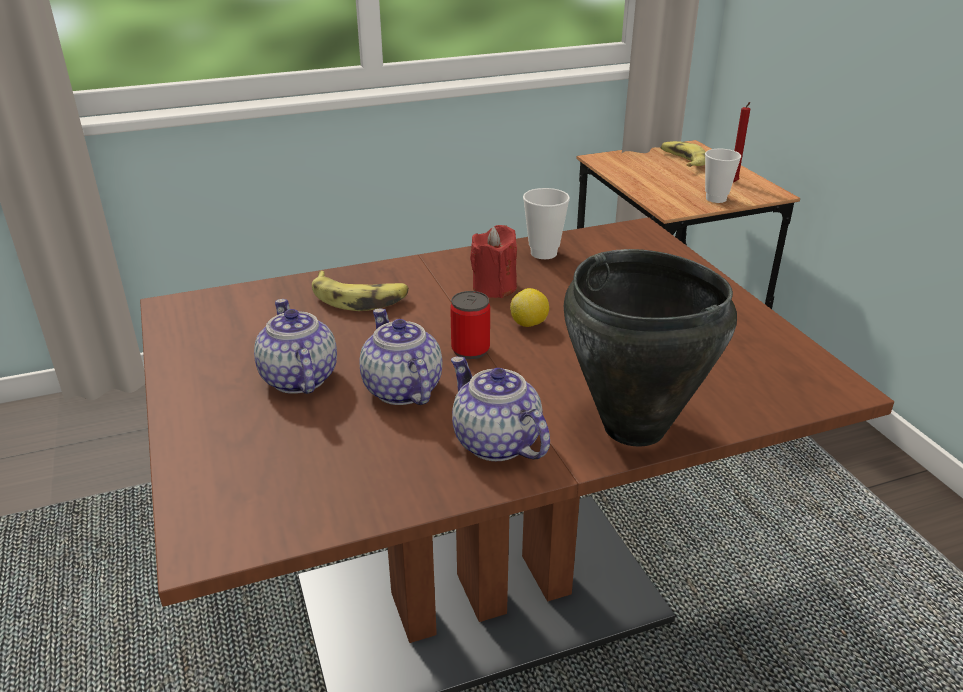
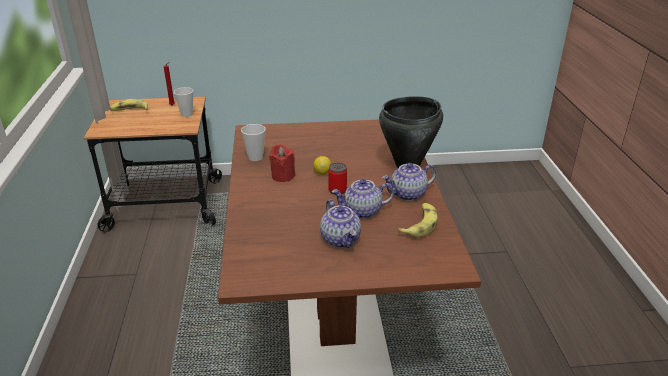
camera: 75 degrees left, 0 degrees up
(298, 378) = (341, 239): teapot -> teapot turned 105 degrees counterclockwise
(360, 298) = (270, 215): banana -> banana (419, 224)

